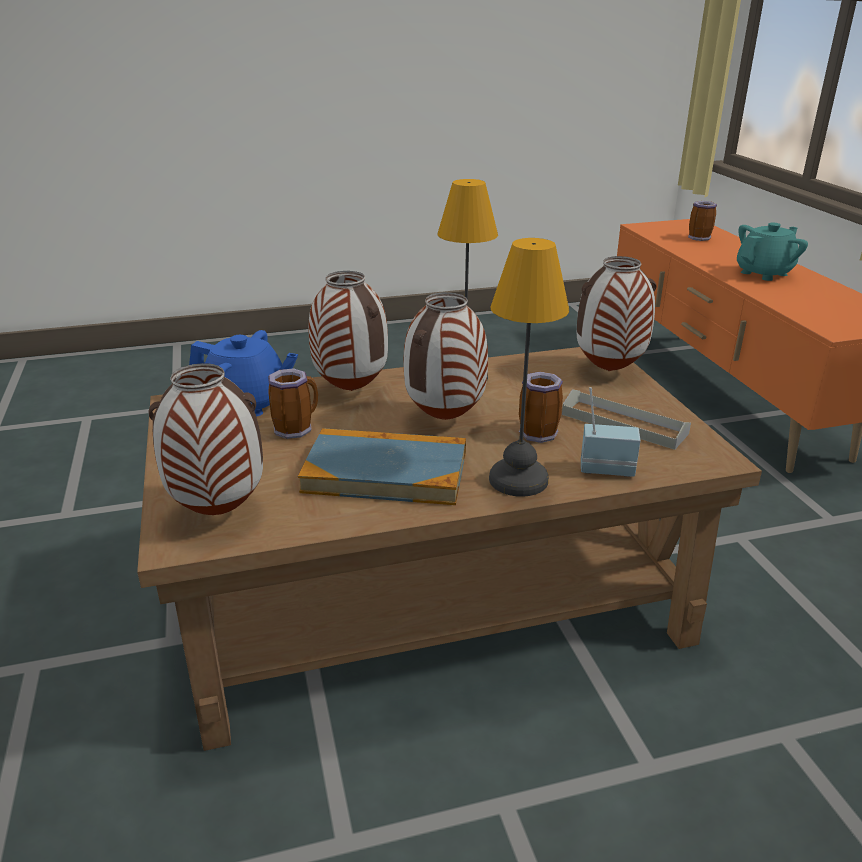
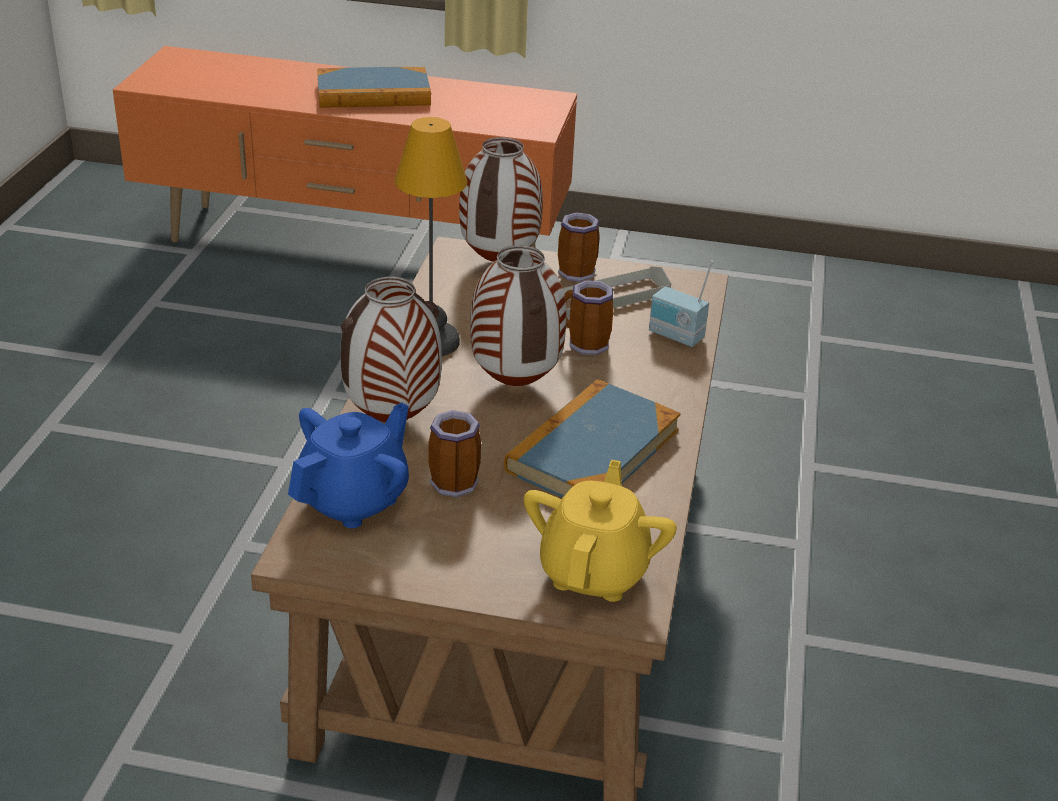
camera: 65 degrees left, 5 degrees up
(218, 513) = (594, 572): vase -> yellow teapot
(518, 478) = (658, 384): table lamp -> none
(606, 468) = (675, 337): radio -> radio turned 90 degrees counterclockwise
(700, 237) = (229, 73): mug -> mug (574, 271)
(764, 273) = (373, 94): turquoise teapot -> book

